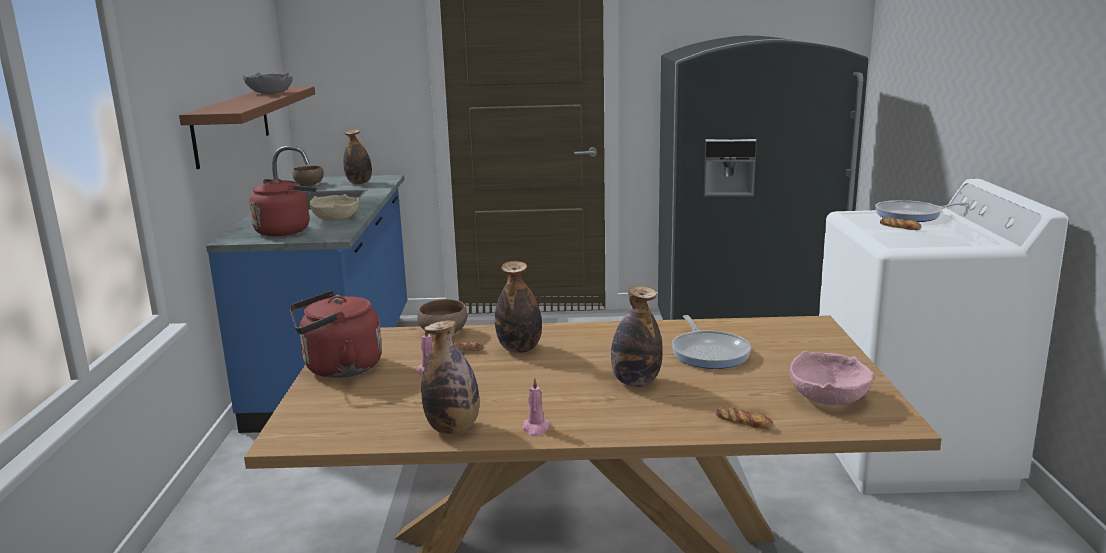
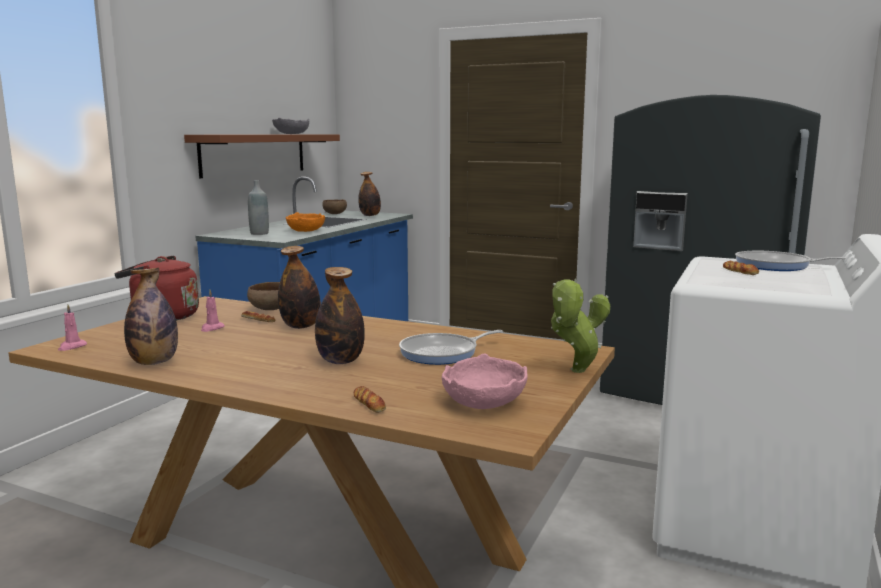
camera: 25 degrees right, 5 degrees down
(285, 230) = (259, 233): red kettle -> grey bottle
(335, 219) = (306, 231): beige bowl -> orange bowl
(536, 428) = (206, 374): pink candle -> pink candle (72, 347)
(709, 353) = (443, 353): frying pan -> frying pan turned 45 degrees clockwise
(845, 349) = (576, 372): none -> potted plant

